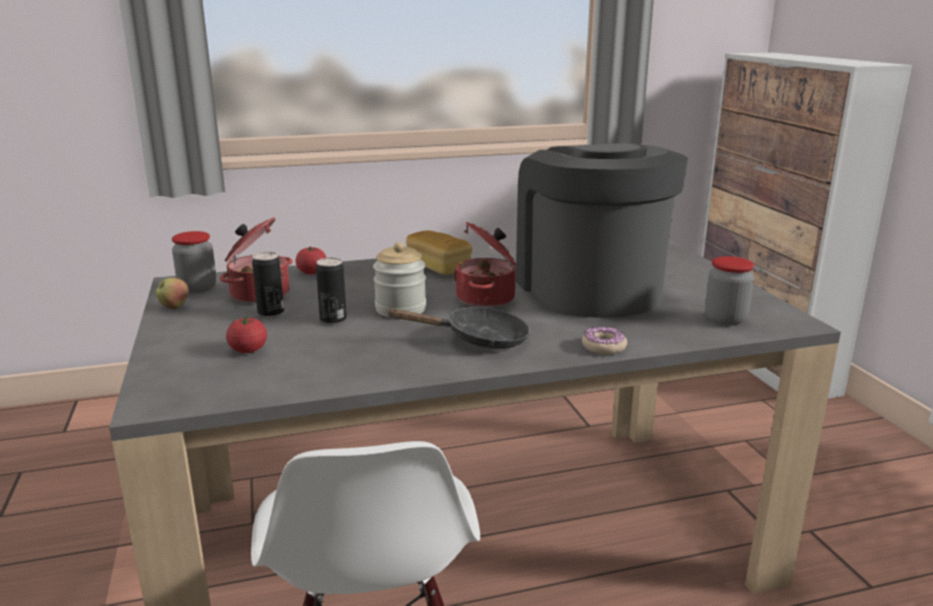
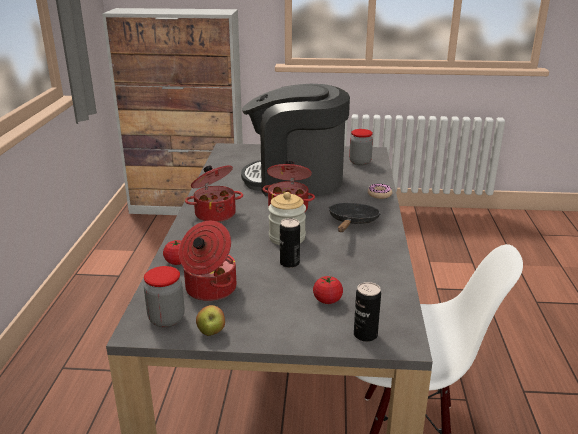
camera: 70 degrees left, 5 degrees up
(271, 312) = (257, 286): can -> can (365, 335)
(438, 267) = (215, 214): bread -> cooking pot

